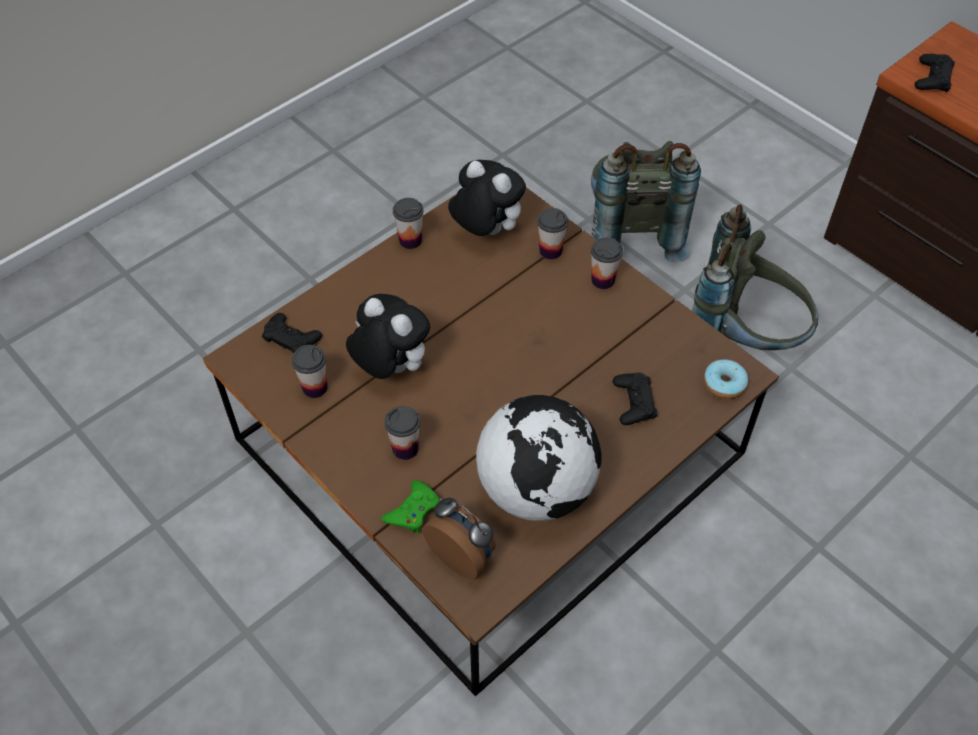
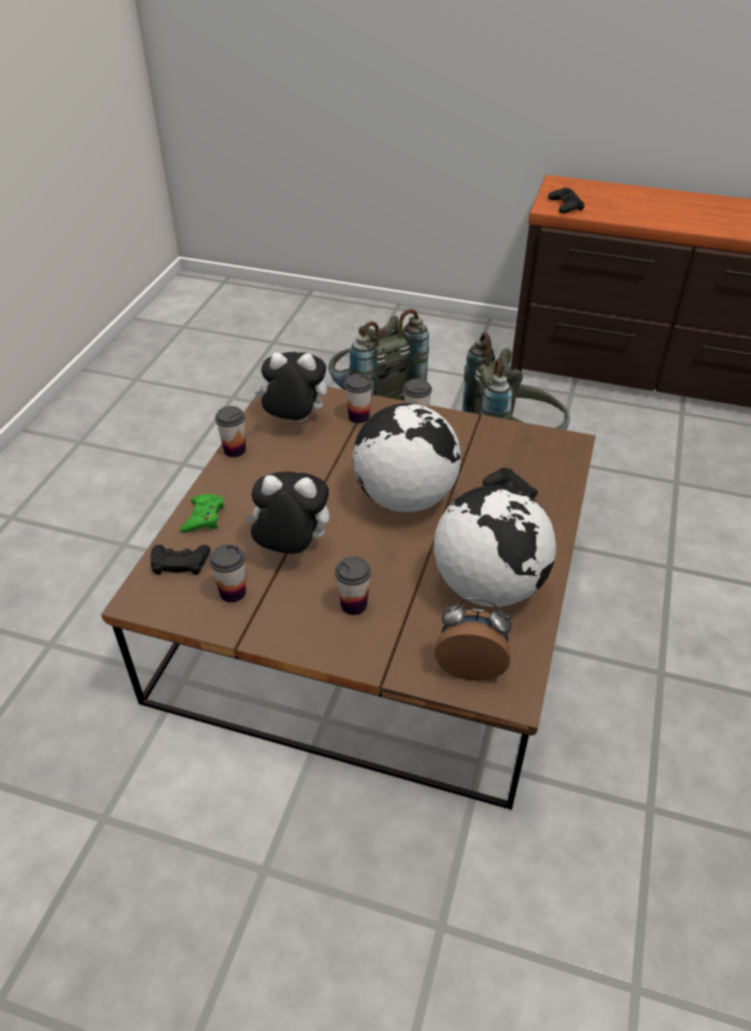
camera: 30 degrees left, 10 degrees down
(413, 511) = (400, 650): green game controller -> green game controller (203, 517)
(528, 361) = (404, 498): none -> globe
(724, 384) = (563, 455): donut -> none

